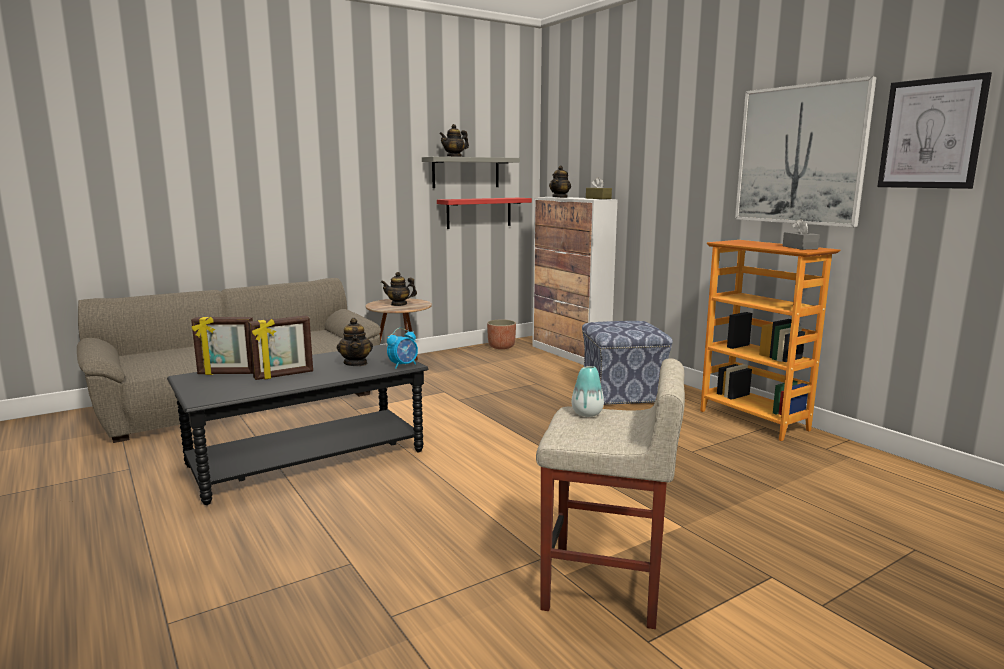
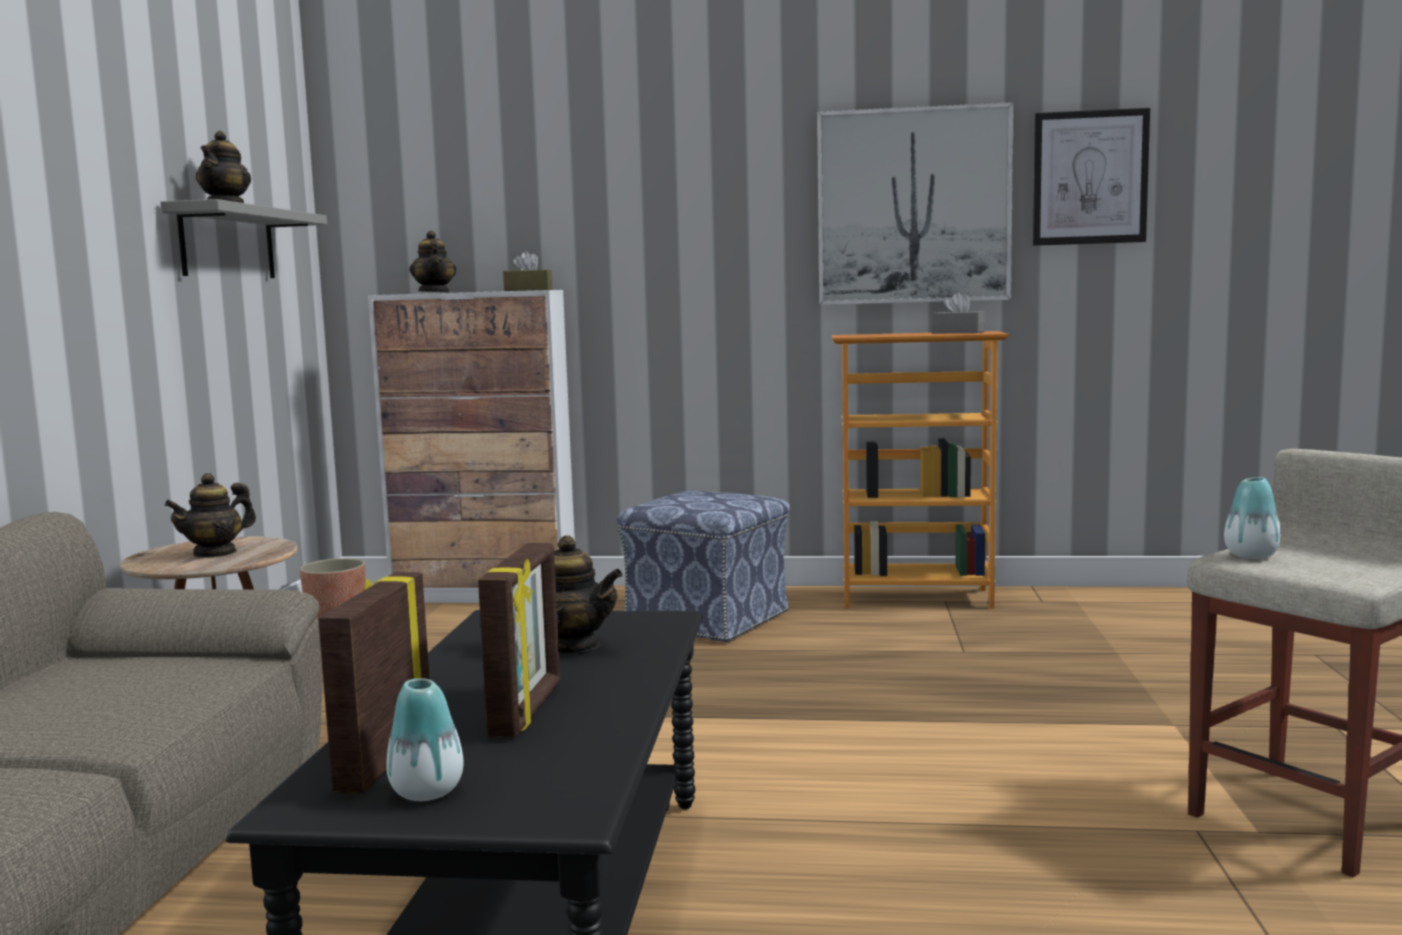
camera: 50 degrees left, 5 degrees down
(206, 384) = (427, 792): none -> vase
(227, 373) = (383, 759): picture frame -> picture frame turned 150 degrees clockwise
(403, 365) = (662, 621): alarm clock -> none
(479, 212) = (253, 333): red shelf -> none

